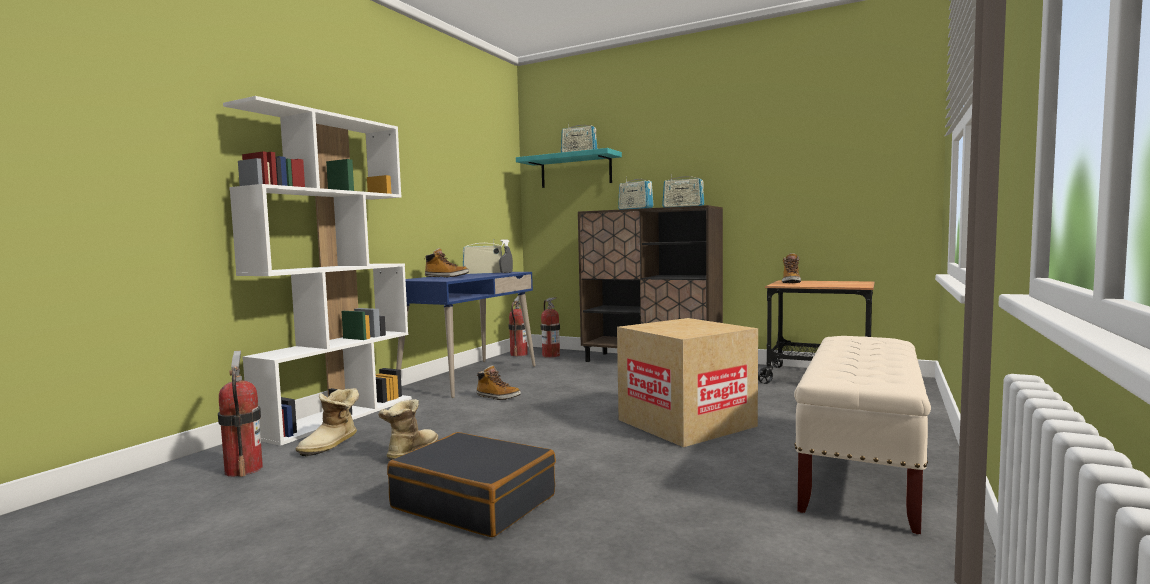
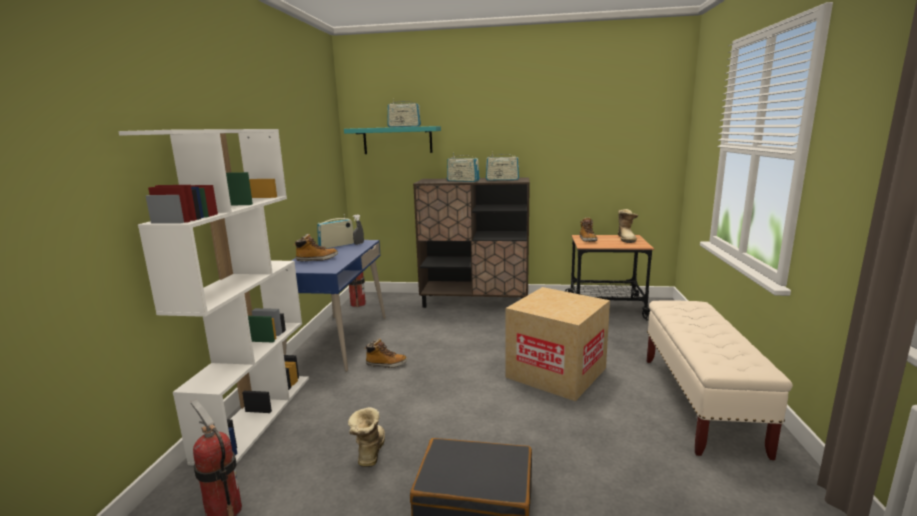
camera: 20 degrees left, 10 degrees up
(332, 445) = (286, 457): boot -> boot (626, 239)
(551, 355) = (387, 302): fire extinguisher -> none

